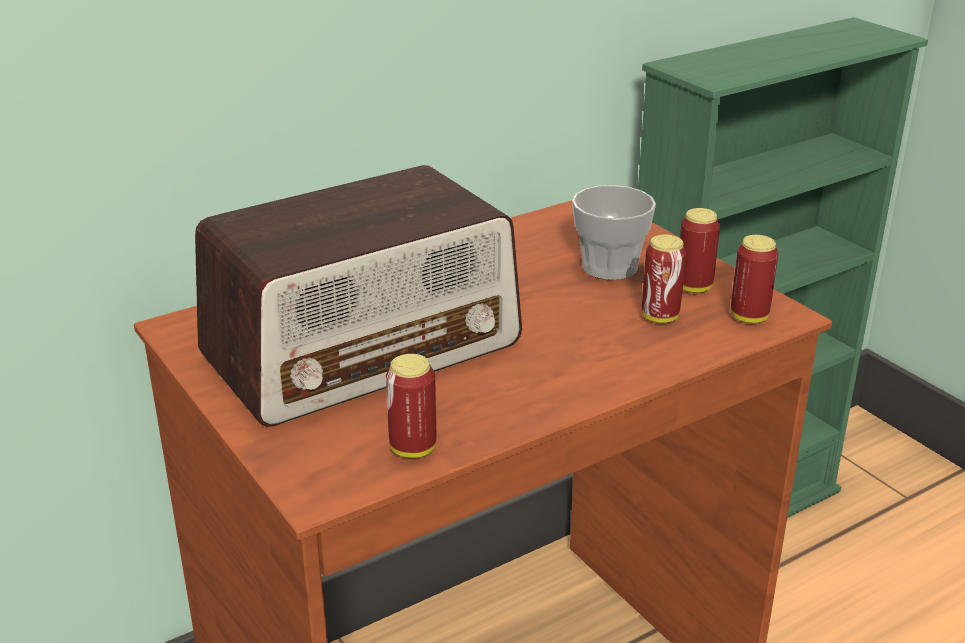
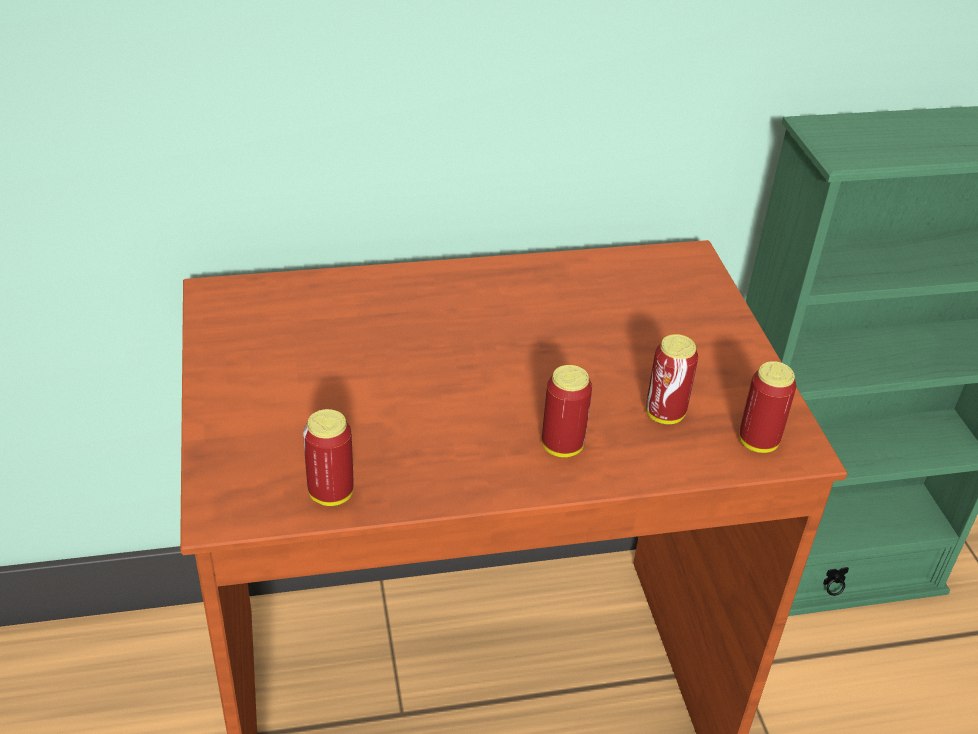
camera: 20 degrees right, 10 degrees up
(364, 350) = (358, 368): radio -> none
(609, 267) = (655, 338): cup -> none
(694, 287) = (725, 388): can -> can (562, 446)

